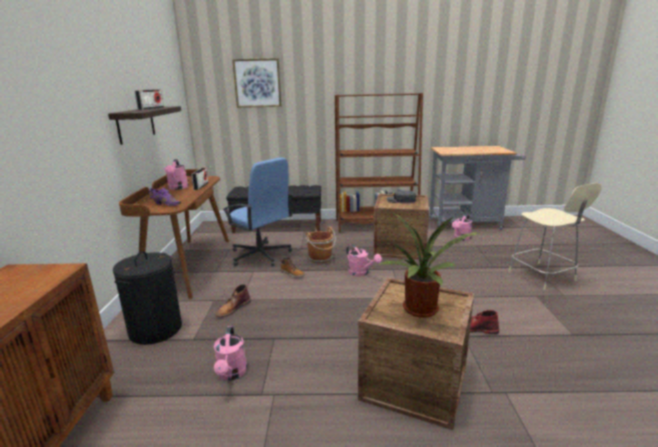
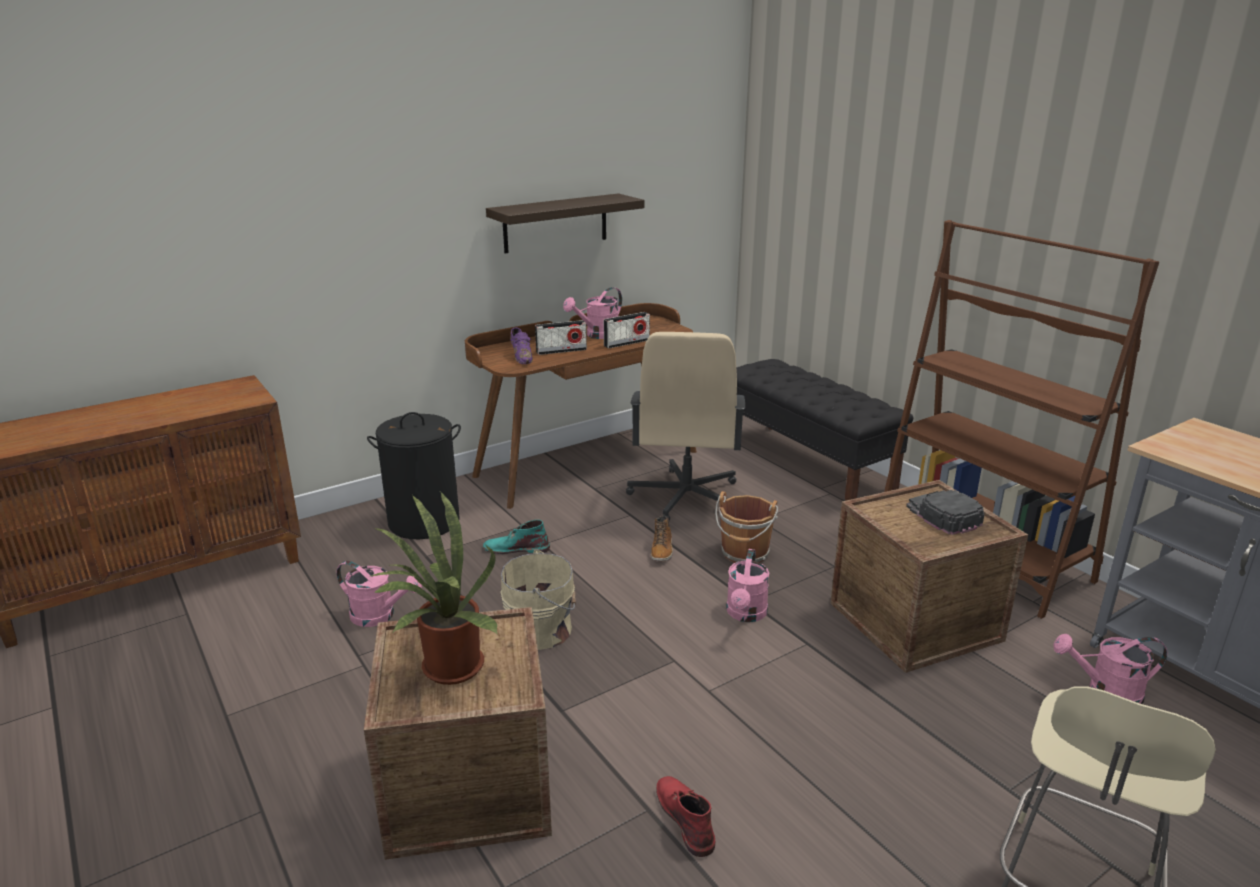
camera: 55 degrees right, 5 degrees up
(151, 108) = (575, 202): radio -> radio (561, 351)
(231, 374) = (380, 616): pink watering can -> pink watering can turned 120 degrees counterclockwise
(233, 308) = (516, 548): brown boot -> turquoise boot
(257, 83) = (846, 163): picture -> none
(260, 255) = (685, 497): blue office chair -> beige office chair
(314, 322) = (543, 630): none -> beige bucket

